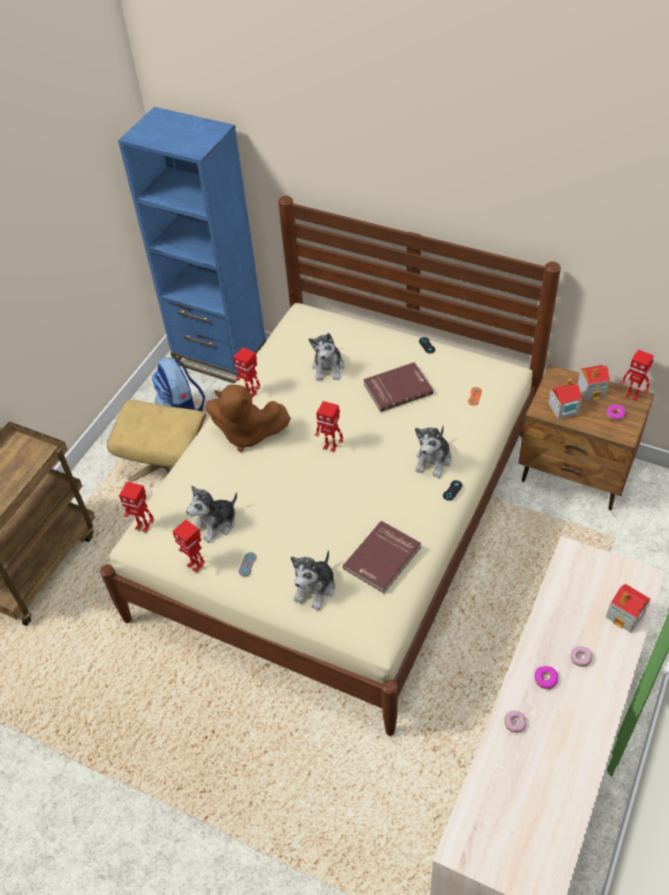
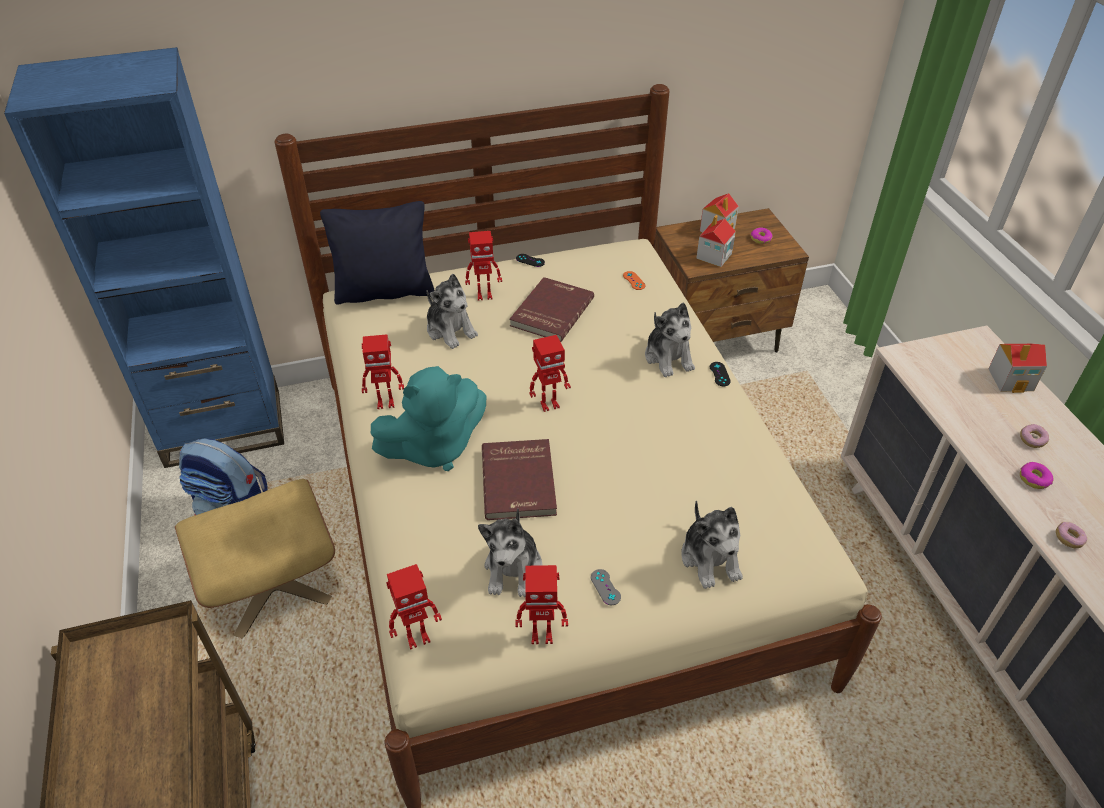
camera: 45 degrees left, 5 degrees down
(247, 434) = (434, 447): brown plush toy -> turquoise plush toy
(321, 320) = (385, 291): none -> black pillow
(383, 558) = (740, 479): red book -> red book (520, 481)
(632, 395) = (754, 217): toy robot -> toy robot (484, 295)

